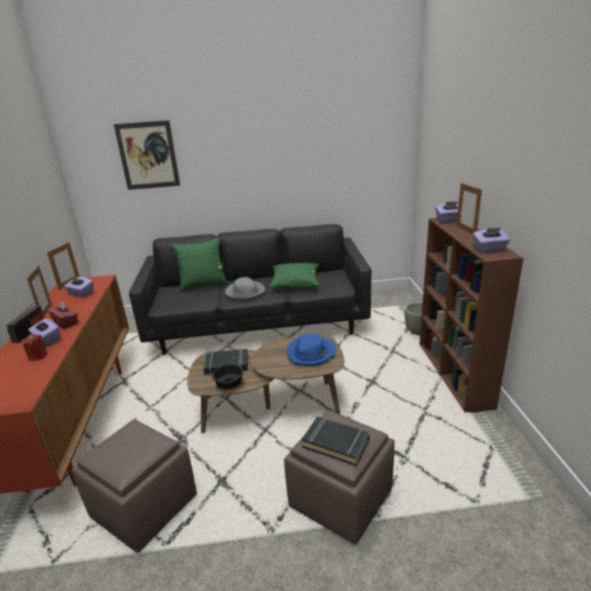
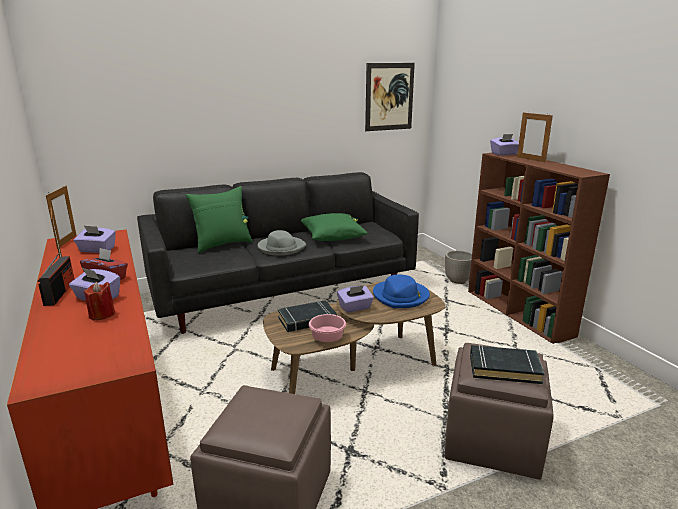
camera: 20 degrees left, 5 degrees down
(148, 155) = (145, 88): picture -> picture (389, 97)
(230, 384) = (328, 338): black bowl -> pink bowl
(489, 249) = (572, 170): purple tissue box -> purple tissue box (355, 307)

